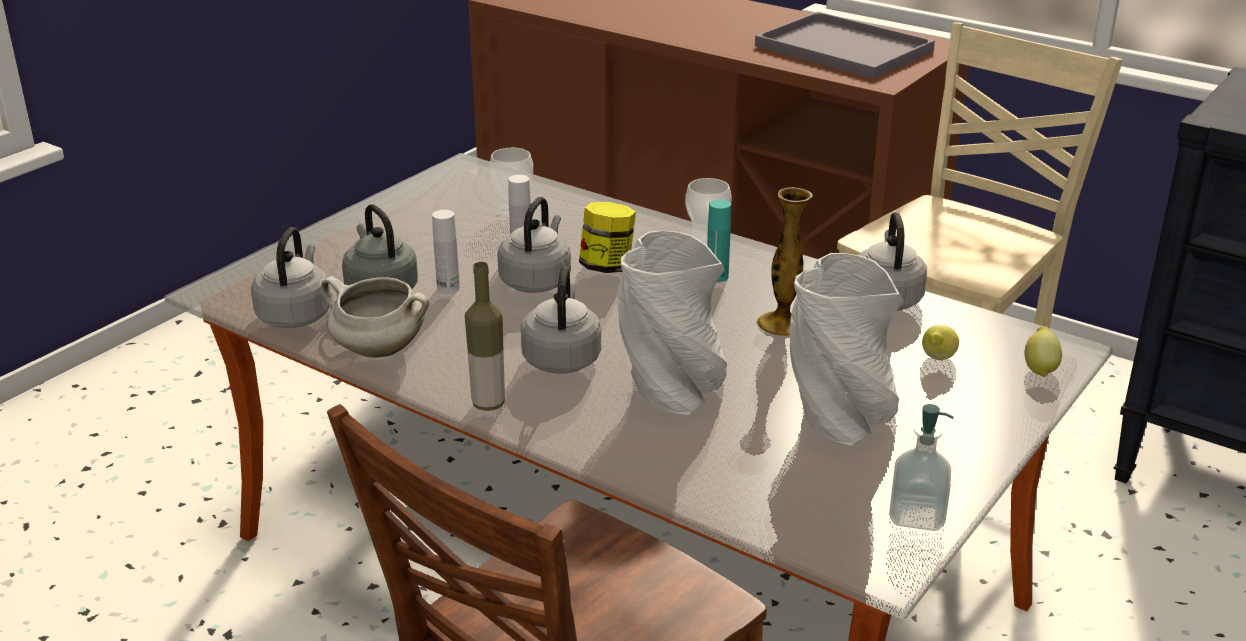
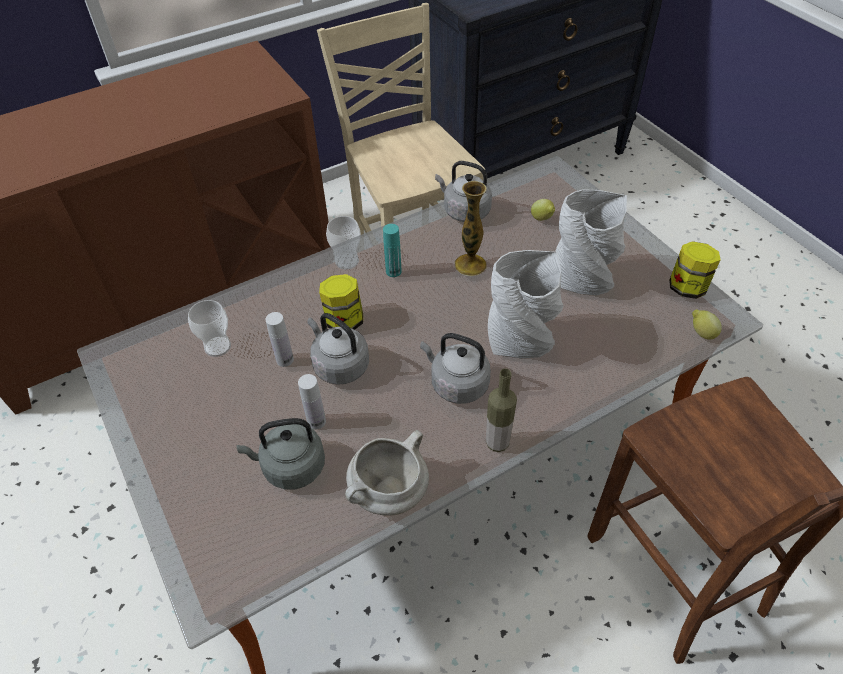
camera: 65 degrees left, 20 degrees up
(296, 314) = (296, 539): grey kettle -> none
(840, 48) = (211, 89): grey tray -> none
(917, 516) = (687, 287): soap dispenser -> jar
(1040, 369) = (568, 187): lemon -> lemon (701, 333)

